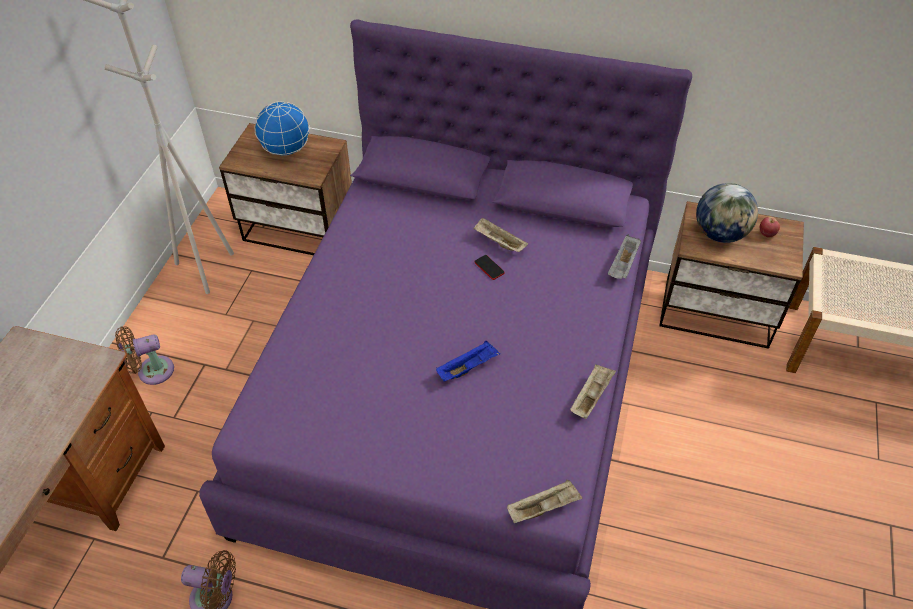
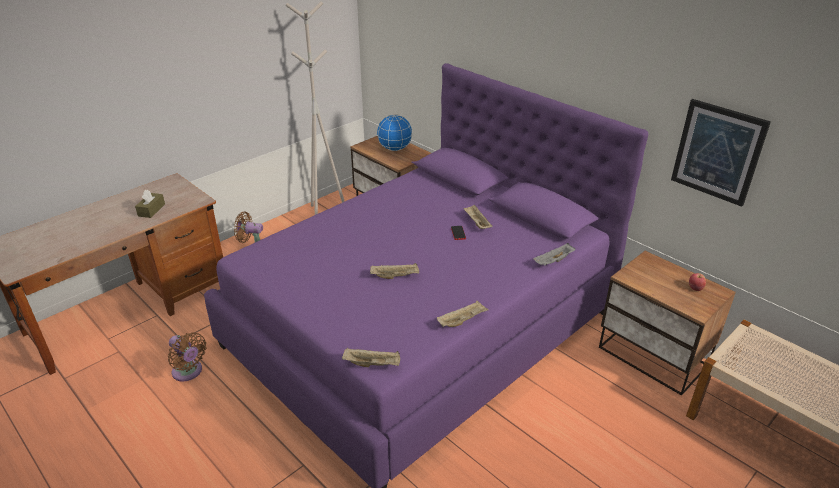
camera: 30 degrees right, 15 degrees down
(40, 411) = (151, 210): none -> brown tissue box
(468, 367) = (395, 276): blue tray -> beige tray
(720, 234) = (655, 276): globe -> none
(780, 79) = (718, 152): none -> picture

